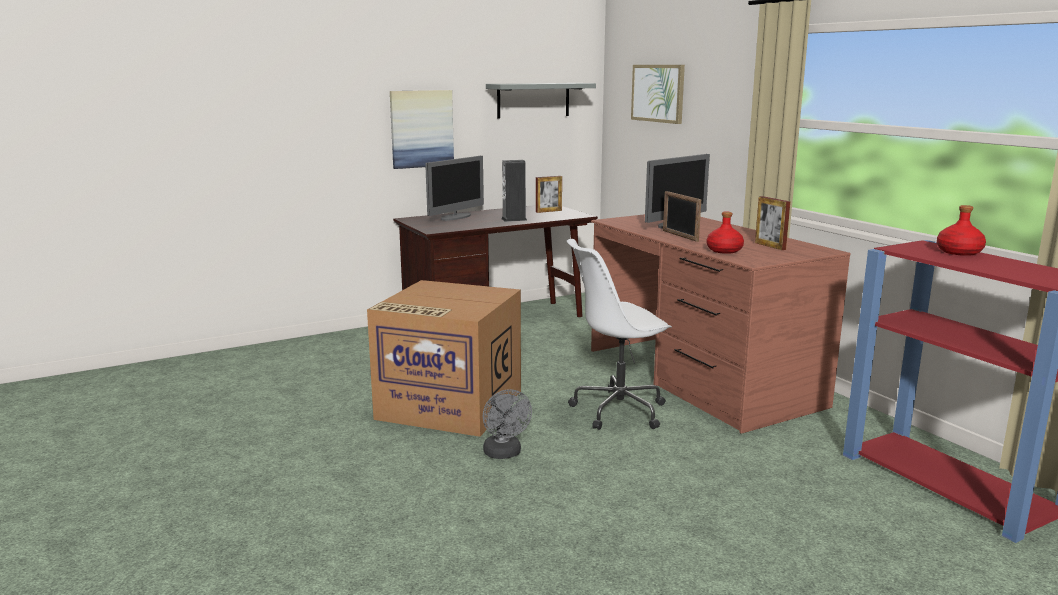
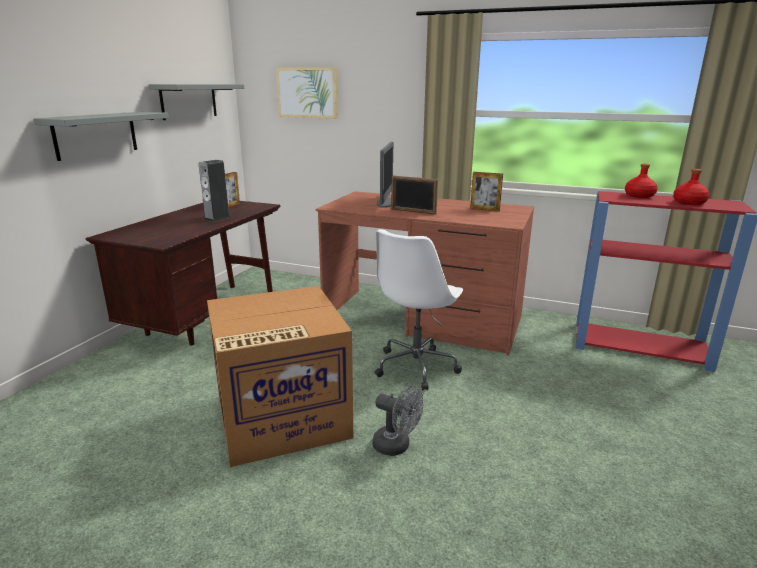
camera: 40 degrees left, 5 degrees up
(421, 129) = (96, 135): picture -> grey shelf
(456, 217) = (155, 225): monitor -> none
(724, 250) = (471, 218): red bottle -> red bottle (689, 203)

